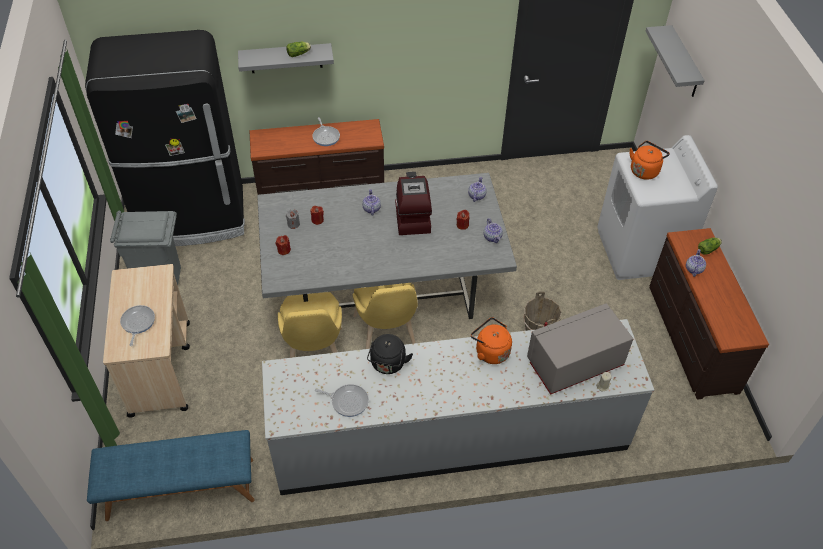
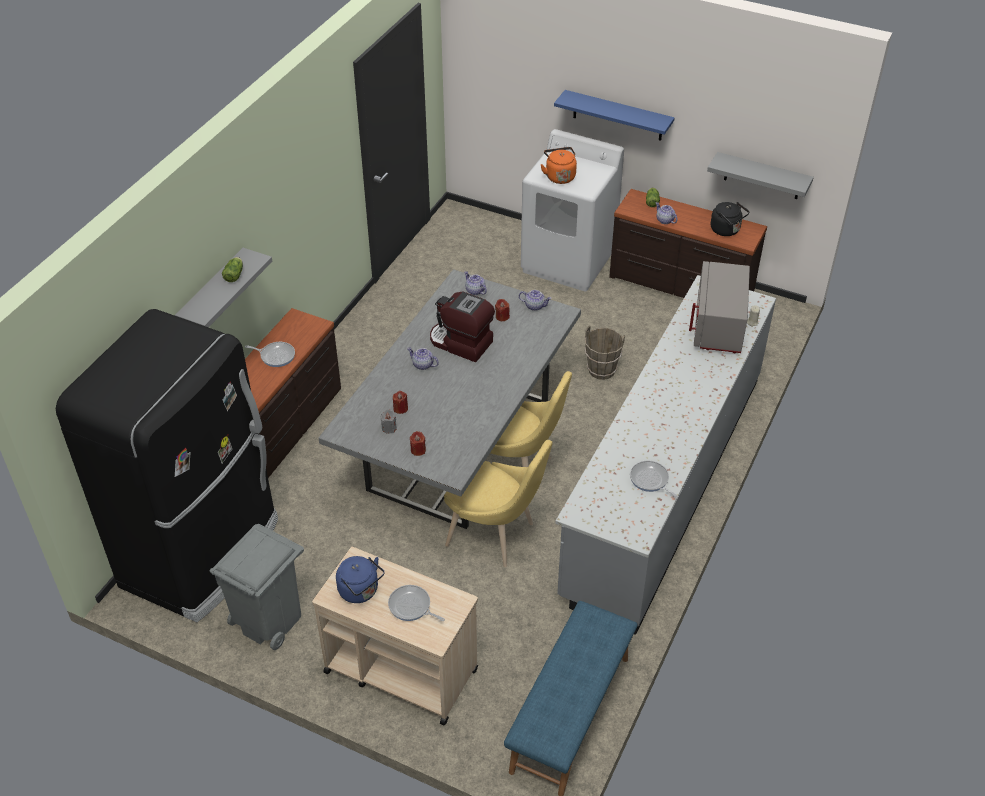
camera: 55 degrees left, 5 degrees down
(135, 289) = (360, 591): none -> blue kettle
(348, 401) = (650, 480): frying pan -> frying pan turned 90 degrees counterclockwise
(388, 365) = (630, 436): black kettle -> black kettle (727, 230)
(490, 351) = (667, 366): orange kettle -> none
(684, 63) = (499, 75): grey shelf -> grey shelf (762, 176)
(728, 155) = (618, 116): none -> blue shelf

